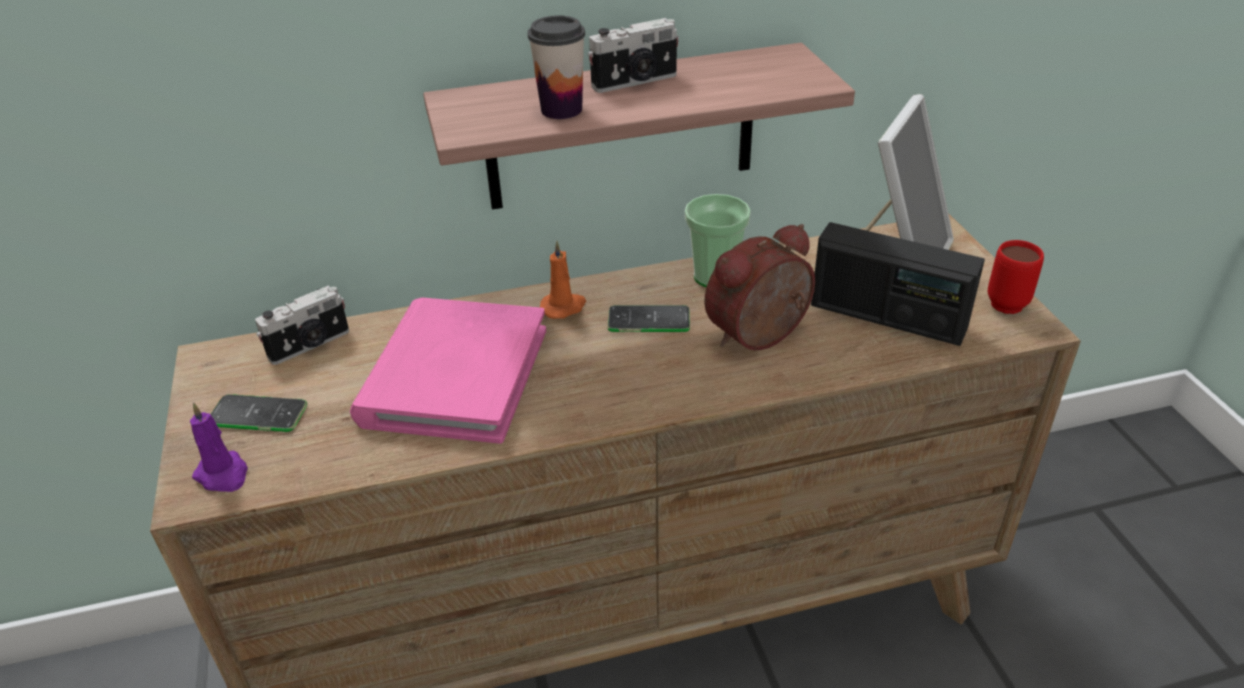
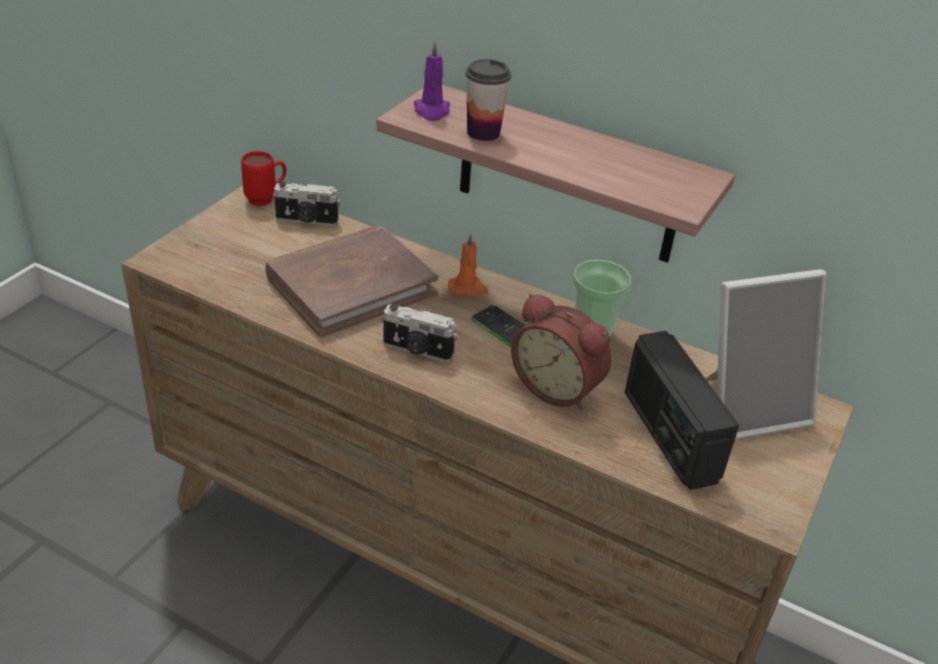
camera: 40 degrees right, 0 degrees up
(223, 475) = (180, 259): purple candle -> purple candle (432, 111)
(258, 414) = (234, 240): phone -> none
(454, 375) = (351, 285): pink book -> brown book
(636, 82) = (562, 140): camera -> camera (417, 350)
(761, 338) = (558, 387): alarm clock -> alarm clock turned 150 degrees counterclockwise
(1006, 300) = (784, 490): red mug -> red mug (266, 199)

